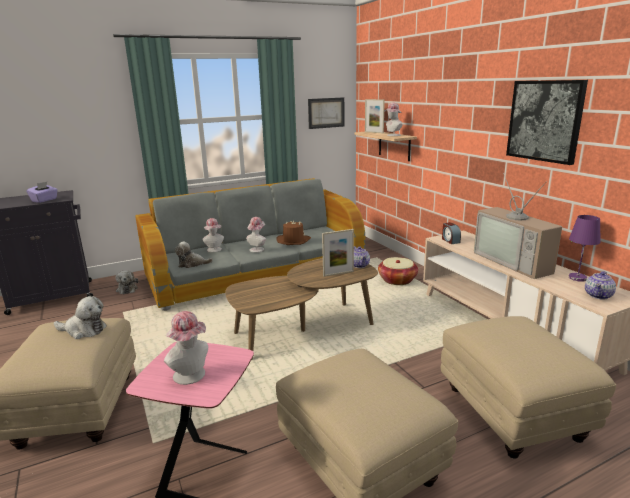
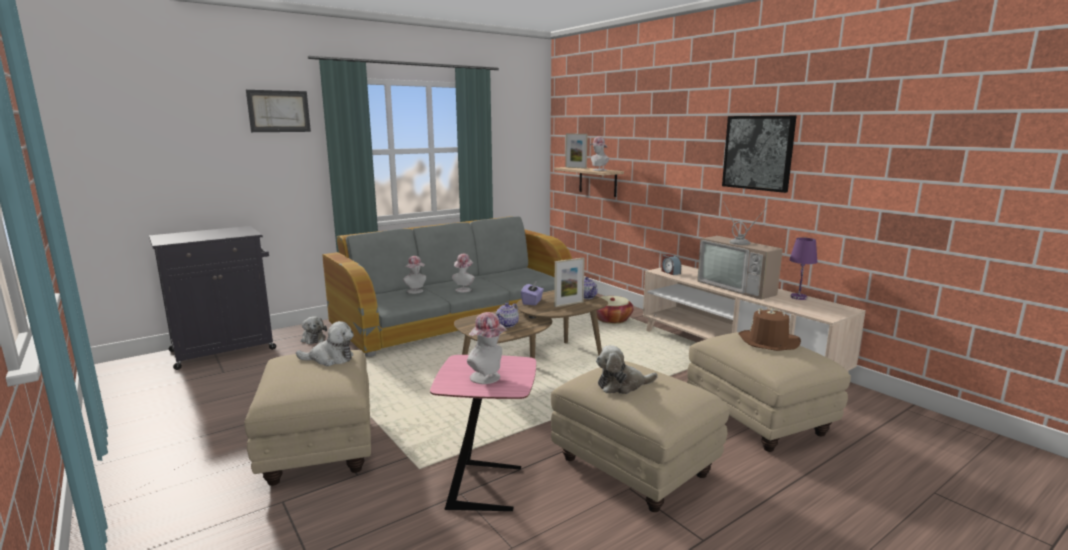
camera: 10 degrees left, 5 degrees down
(44, 200) = (228, 235): purple tissue box -> purple tissue box (532, 302)
(192, 264) = (397, 305): plush toy -> plush toy (622, 385)
(293, 241) = (499, 281): brown hat -> brown hat (768, 342)
(326, 113) = (521, 147): picture -> picture (279, 111)
(598, 295) = (821, 309): teapot -> teapot (507, 324)

